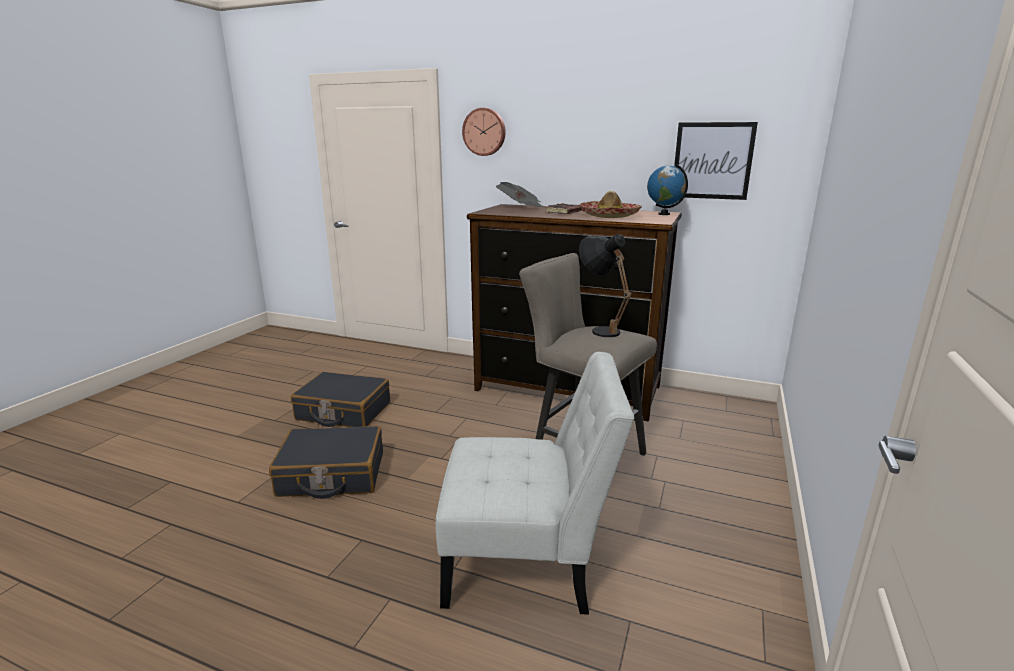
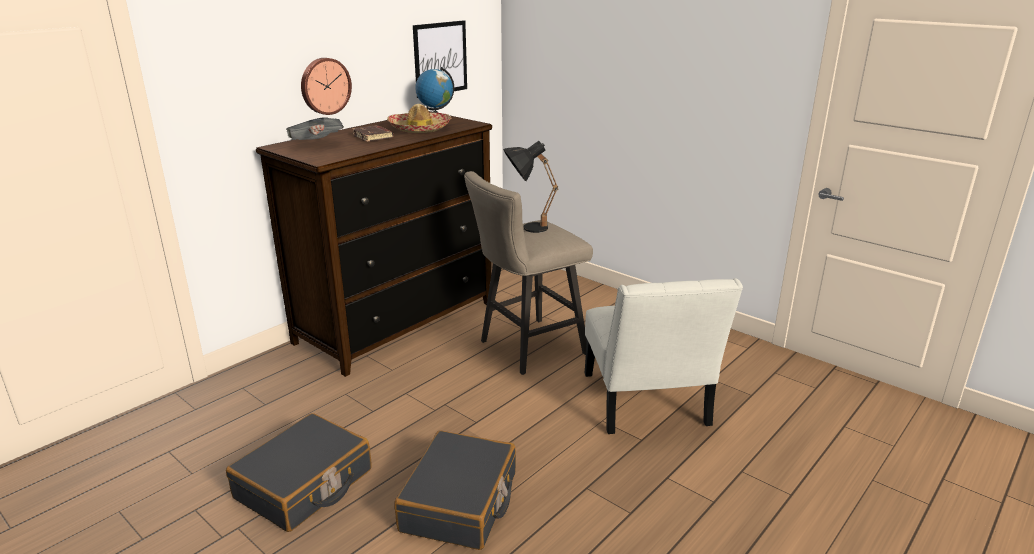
camera: 70 degrees left, 5 degrees up
(484, 132) = (213, 56): wall clock -> wall clock (324, 86)
(527, 561) = (646, 404): white chair -> white chair turned 150 degrees clockwise

